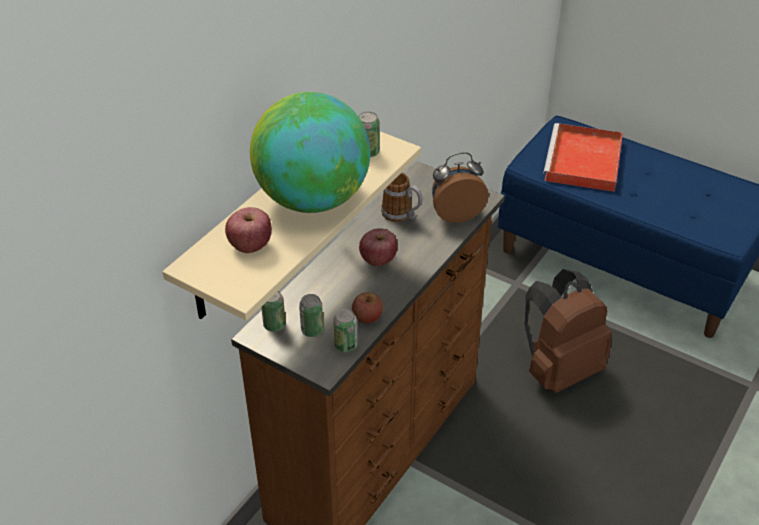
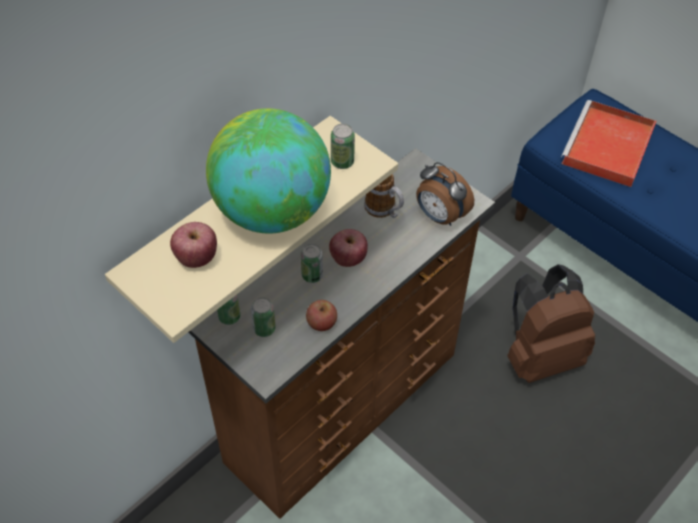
camera: 10 degrees right, 10 degrees up
(345, 345) = (293, 351): can -> can (312, 275)
(456, 213) = (439, 216): alarm clock -> alarm clock turned 135 degrees counterclockwise

